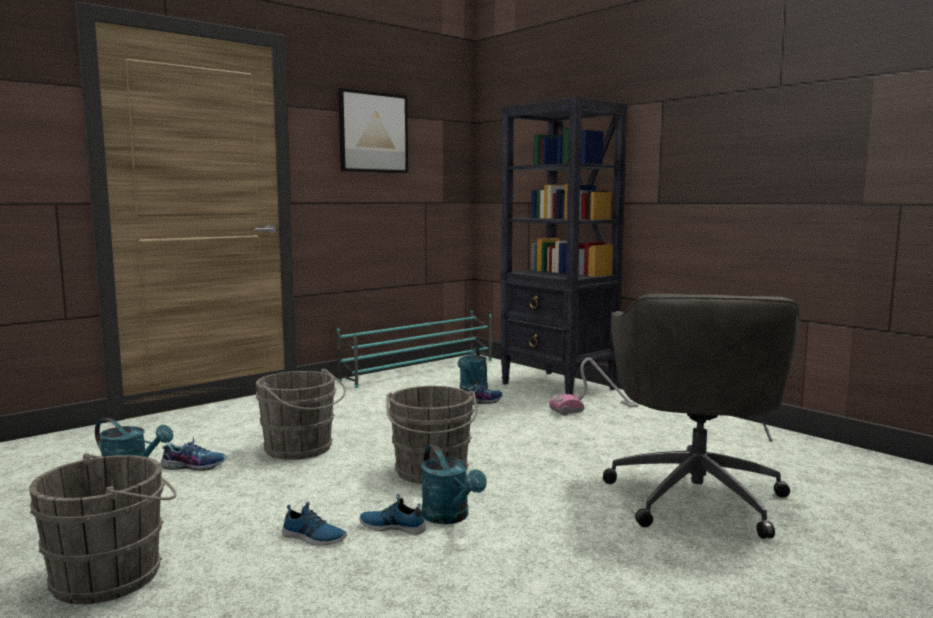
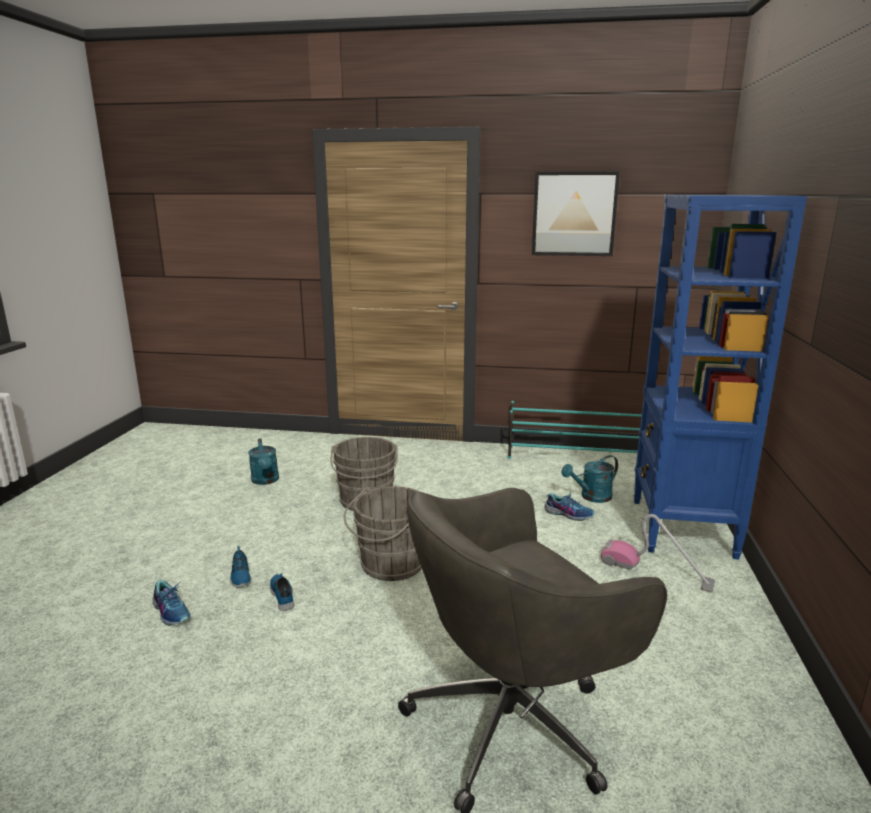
camera: 50 degrees right, 10 degrees up
(114, 575) = (147, 545): grey bucket -> none
(194, 466) = (299, 487): shoe -> shoe (172, 611)
(450, 517) = (321, 610): turquoise watering can -> none
(559, 386) = (682, 528): black bookcase -> blue bookcase

